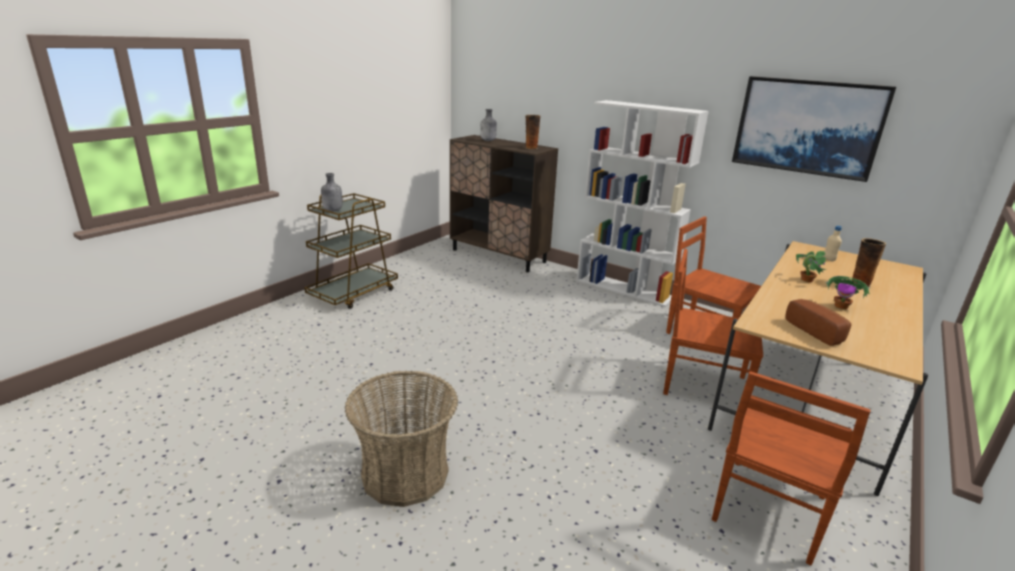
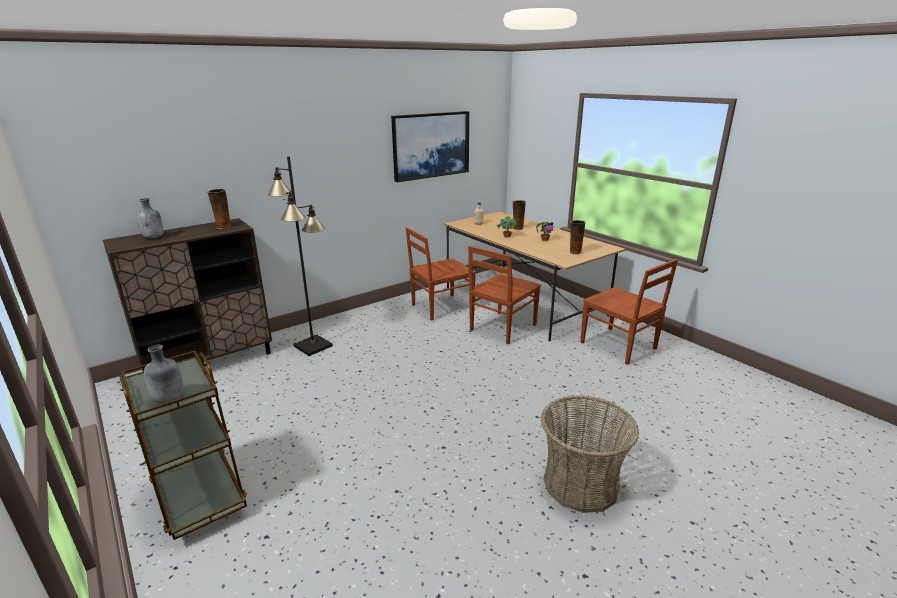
camera: 70 degrees left, 0 degrees up
(554, 285) = (313, 346): none -> black floor lamp
(625, 289) = (350, 316): white bookcase -> none
(817, 331) = (574, 252): bread -> vase

